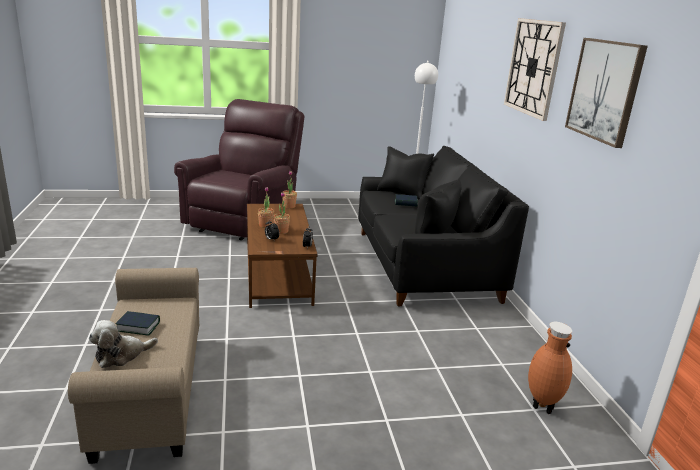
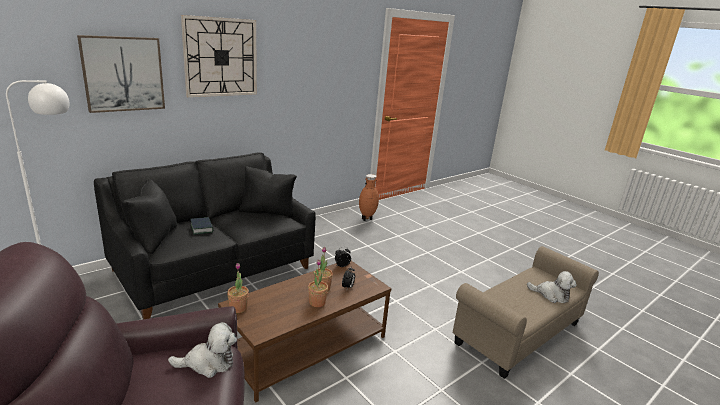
camera: 120 degrees left, 0 degrees up
(138, 326) = (527, 304): book -> none
(237, 183) = (208, 363): none -> plush toy
(605, 90) = (308, 61): picture -> picture (123, 74)

